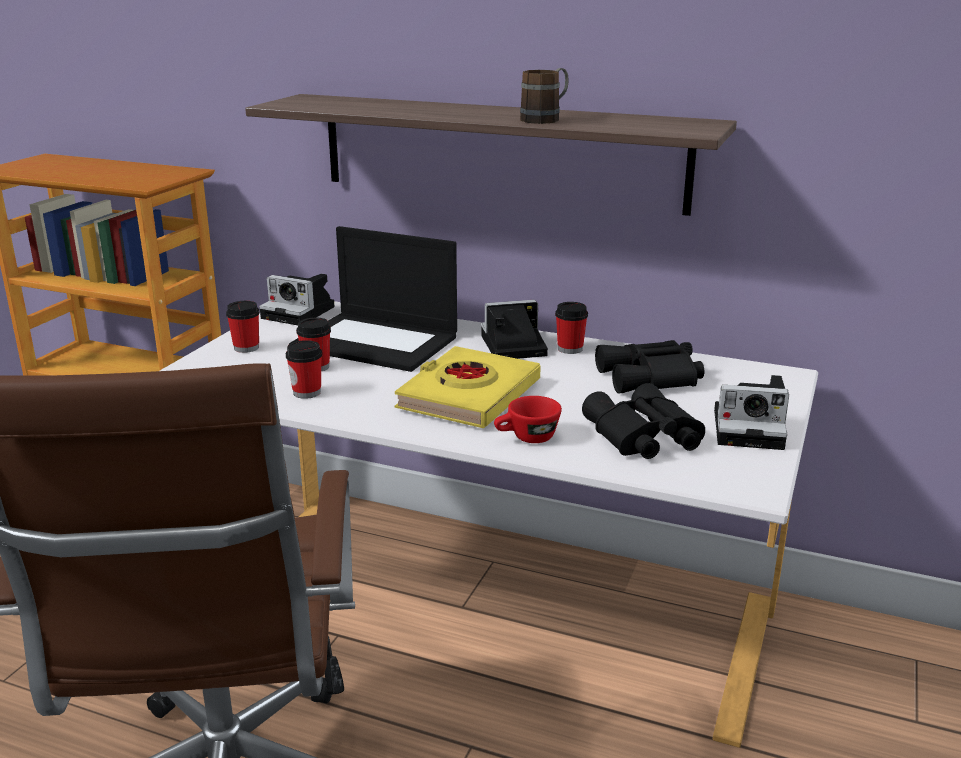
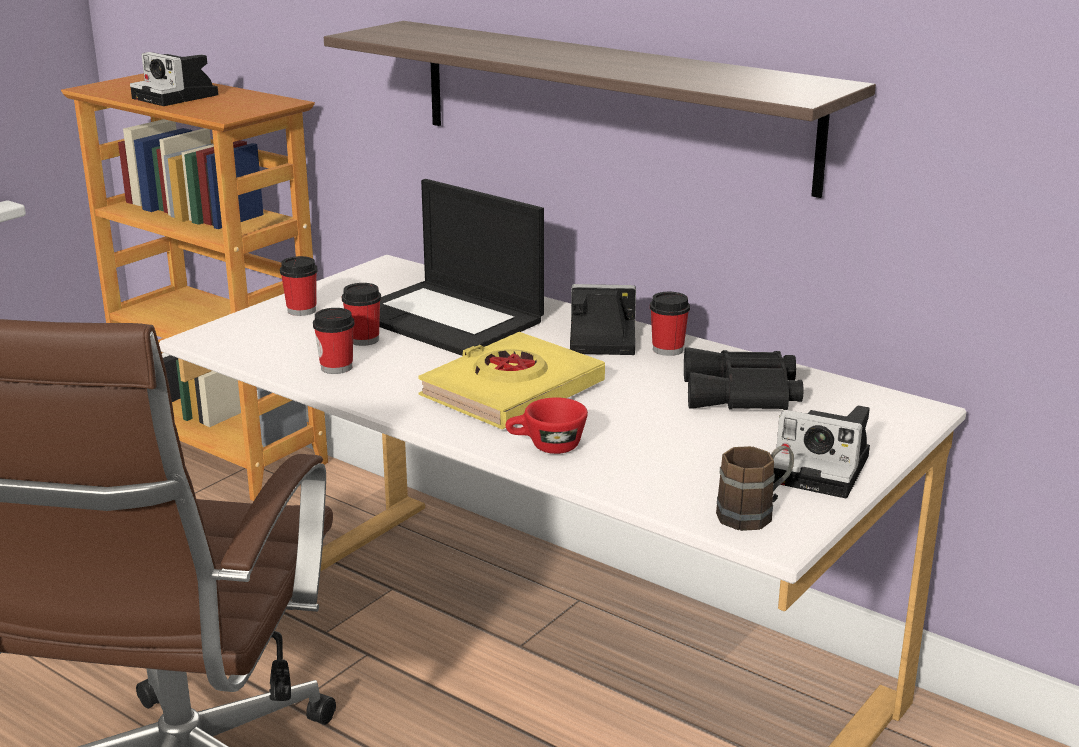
camera: 15 degrees right, 0 degrees up
(301, 313) = (384, 276): camera -> camera (178, 97)
(546, 119) = (640, 69): brown mug -> brown mug (755, 513)
(642, 437) = (682, 462): black binoculars -> none

